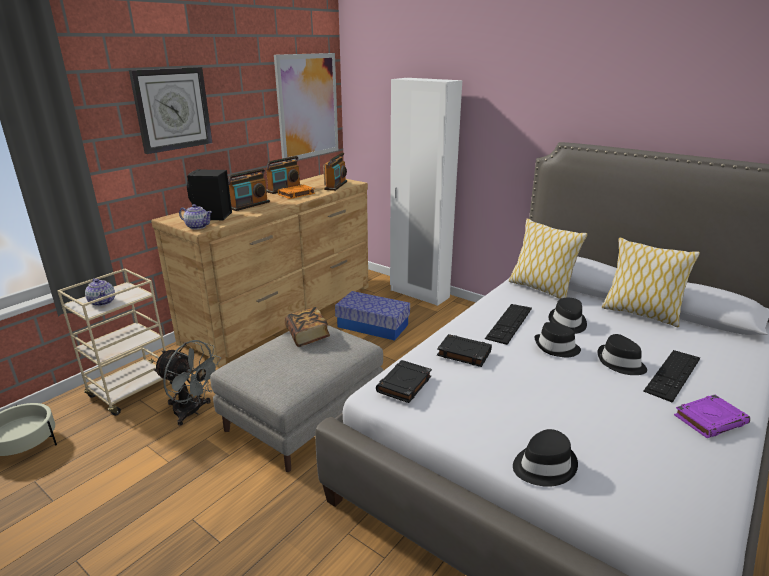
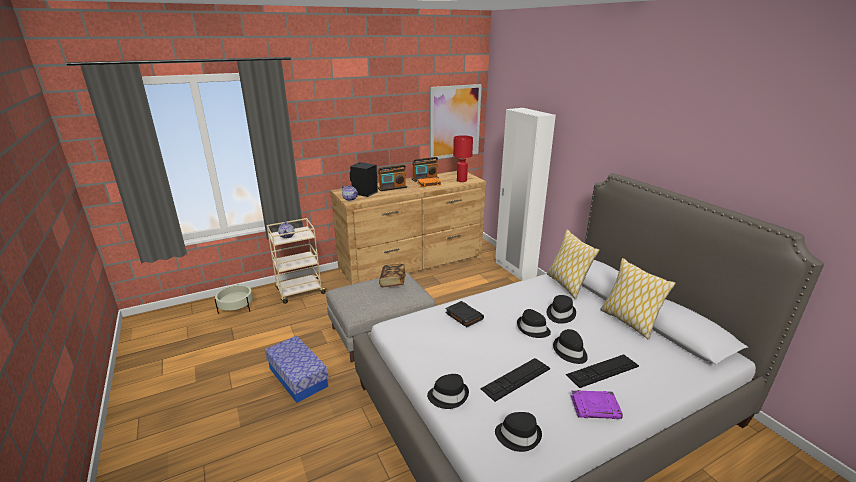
camera: 25 degrees right, 0 degrees up
(172, 109) = (352, 123): wall clock -> none
(192, 412) = (323, 312): grey fan -> none
(336, 185) = (461, 180): radio -> red table lamp
(373, 326) = (464, 285): storage box -> storage box (298, 377)
(404, 384) = (409, 325): black book -> none
(509, 323) = (516, 304): keyboard -> keyboard (516, 378)
(672, 487) = (518, 435): none -> black hat

